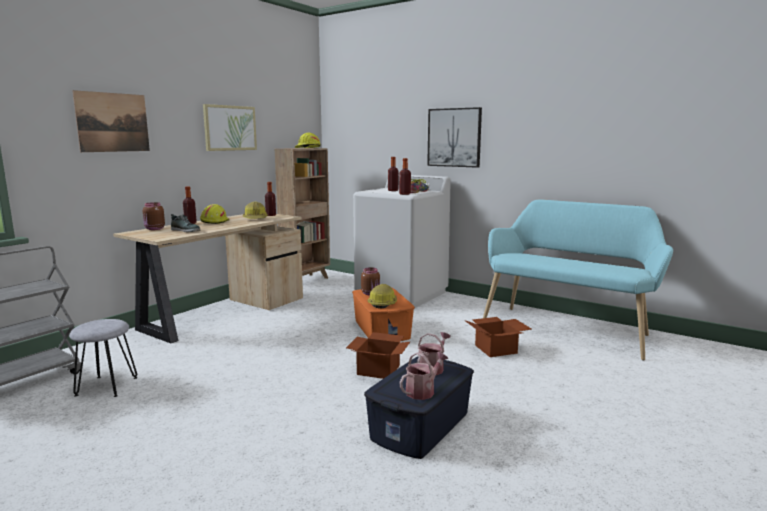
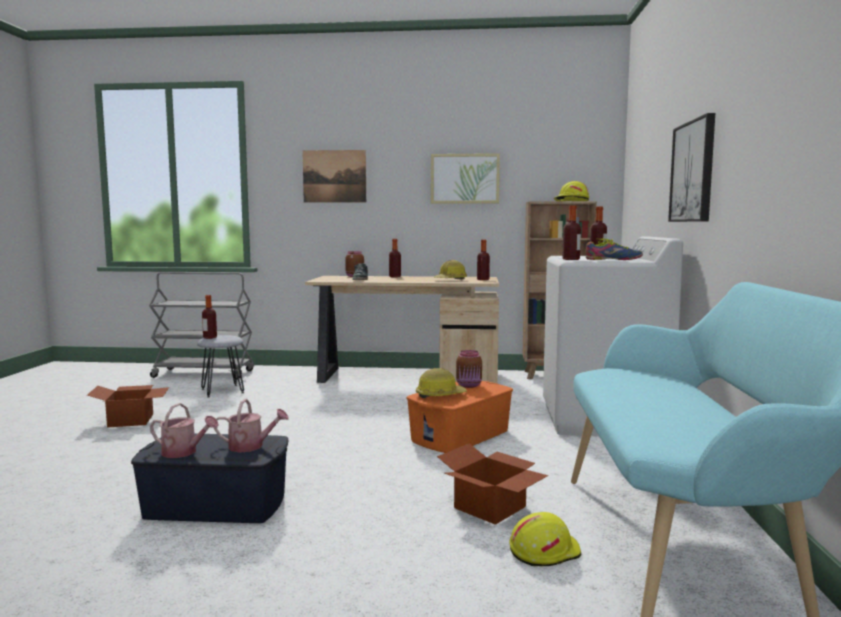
camera: 60 degrees right, 5 degrees down
(90, 329) = (210, 337): none -> bottle
(214, 221) = (414, 278): yellow hard hat -> yellow hard hat (544, 551)
(379, 369) = (342, 459): cardboard box -> cardboard box (132, 420)

